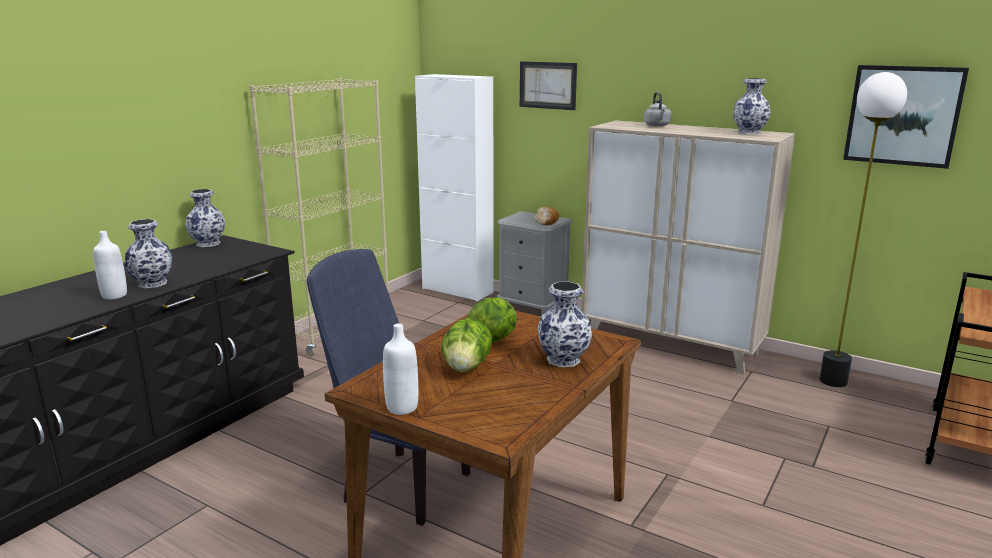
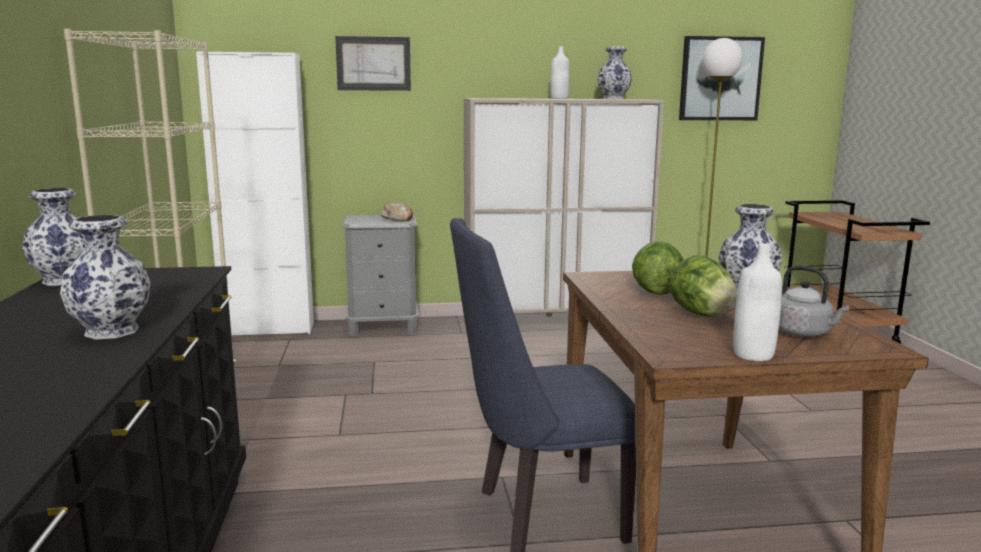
camera: 40 degrees left, 5 degrees down
(114, 295) = (84, 356): white bottle -> white bottle (559, 98)
(657, 126) = (522, 98): grey kettle -> grey kettle (804, 333)

